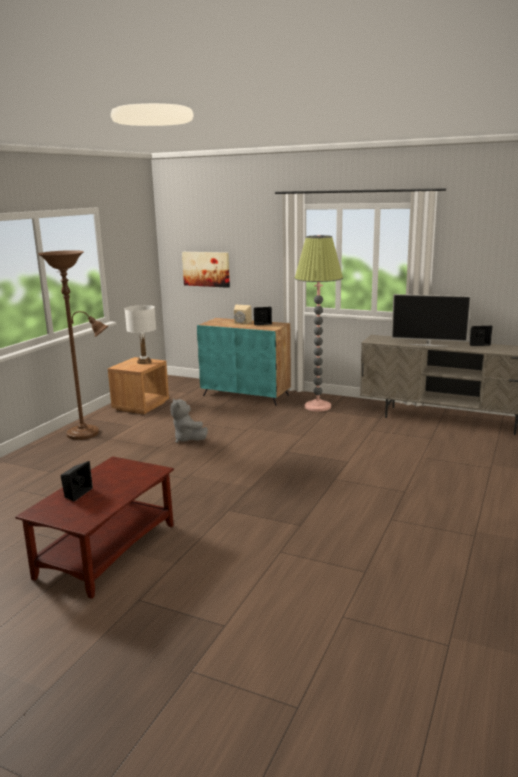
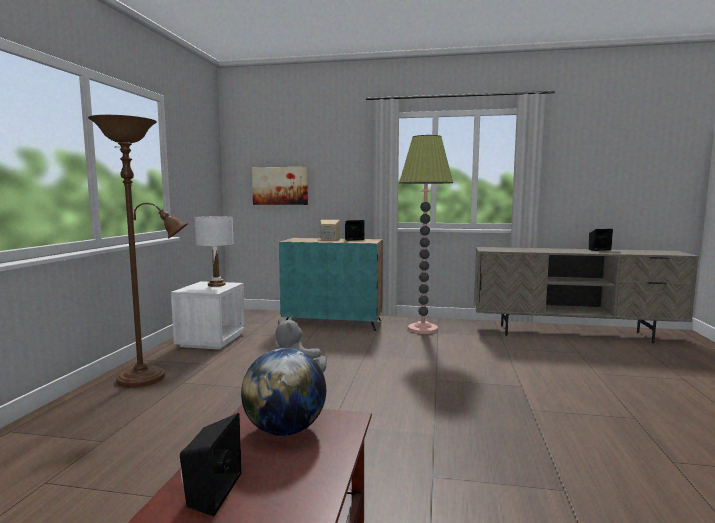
camera: 15 degrees left, 10 degrees down
(123, 472) = (285, 430): none -> globe
(141, 406) = (211, 340): brown nightstand -> white nightstand
(428, 345) = (551, 251): television -> none

